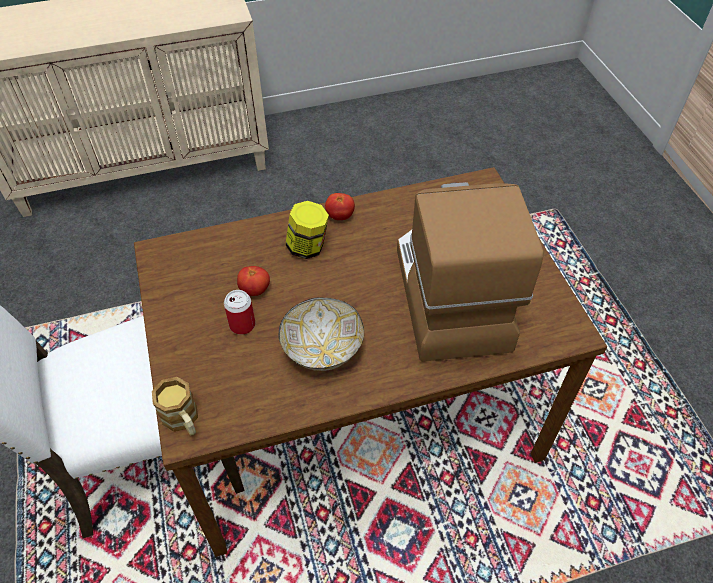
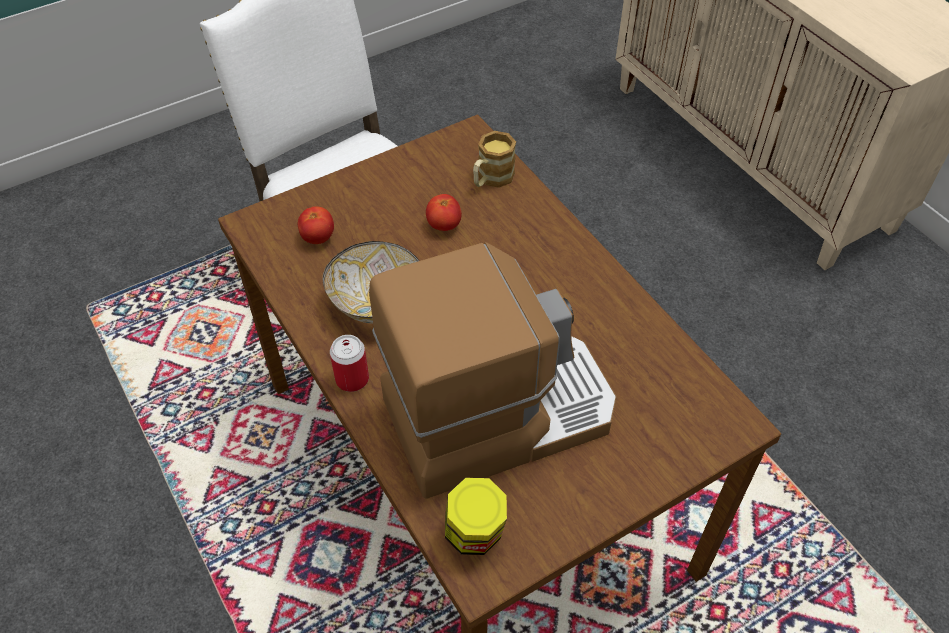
camera: 75 degrees right, 0 degrees up
(183, 421) = (266, 217): mug -> mug (491, 179)
(242, 325) = (393, 228): can -> can (352, 379)
(308, 247) = (526, 255): jar -> jar (474, 534)
(340, 216) = (591, 273): tomato -> tomato (318, 237)

